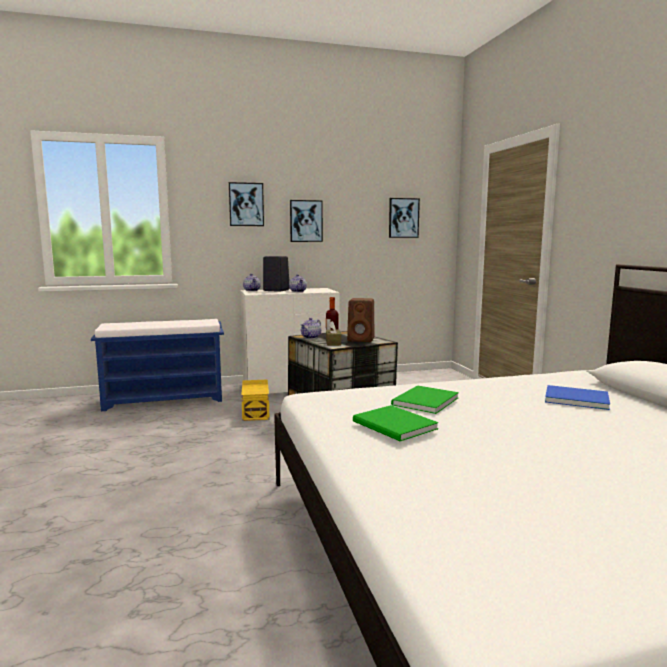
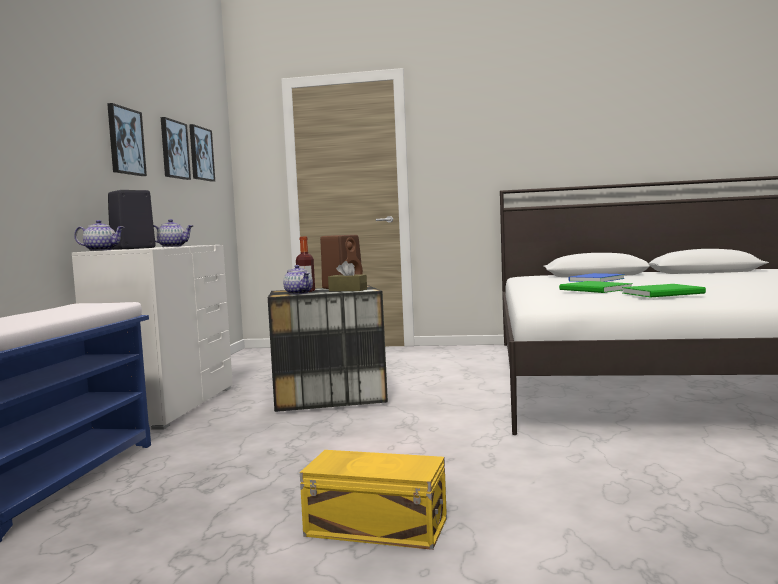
camera: 65 degrees left, 5 degrees down
(246, 204) = (60, 97): picture -> picture (174, 149)
(256, 411) = (241, 428): yellow storage box -> yellow storage box (375, 526)

